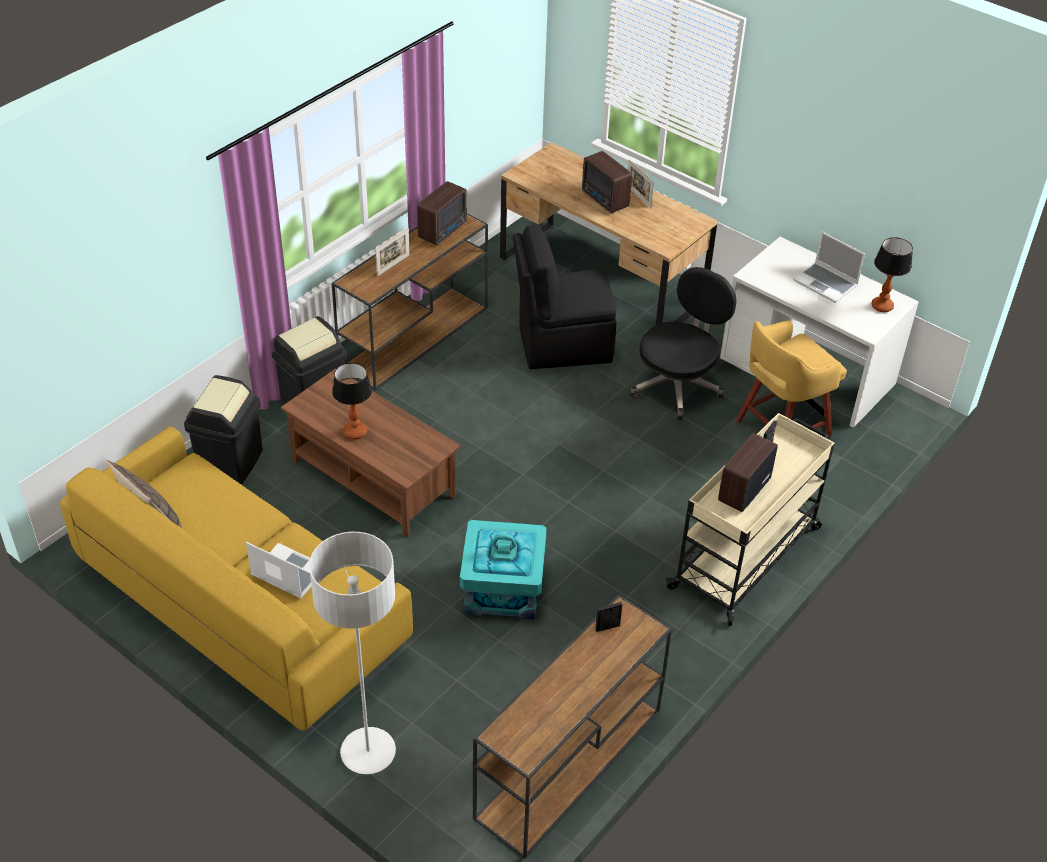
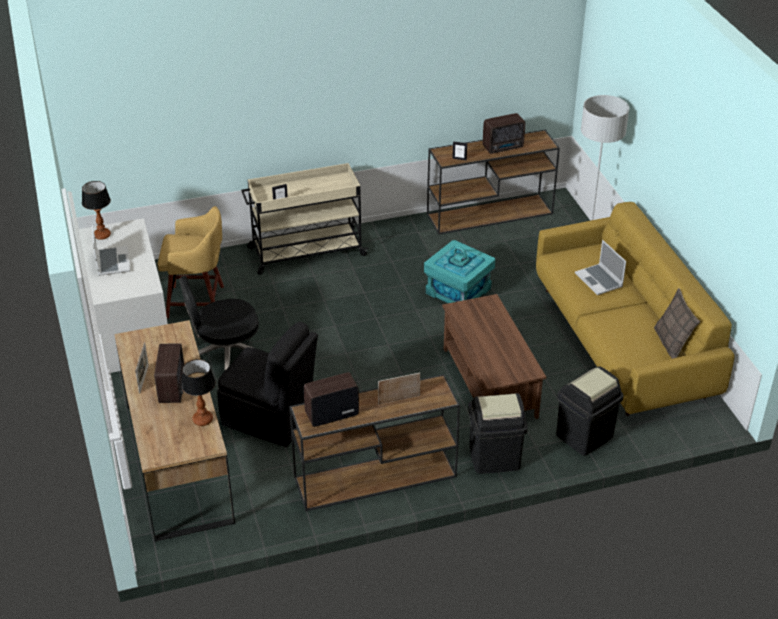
camera: 145 degrees left, 5 degrees down
(355, 432) = (505, 338): table lamp -> table lamp (202, 420)
(742, 491) = (320, 190): radio -> radio (504, 147)

